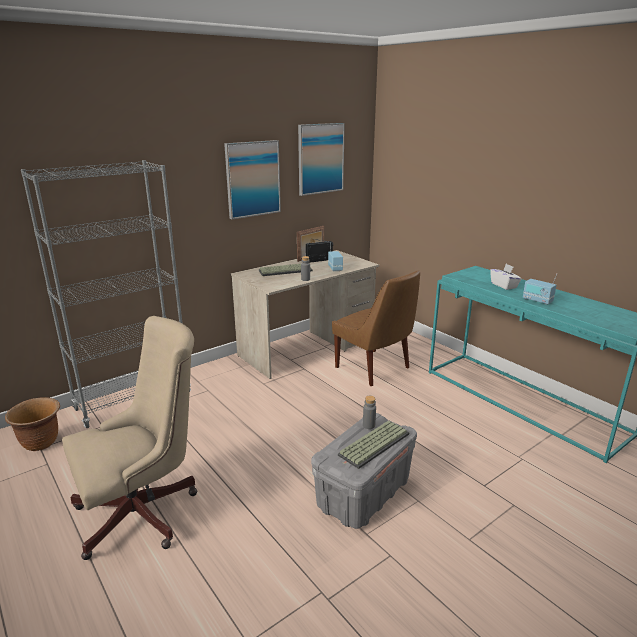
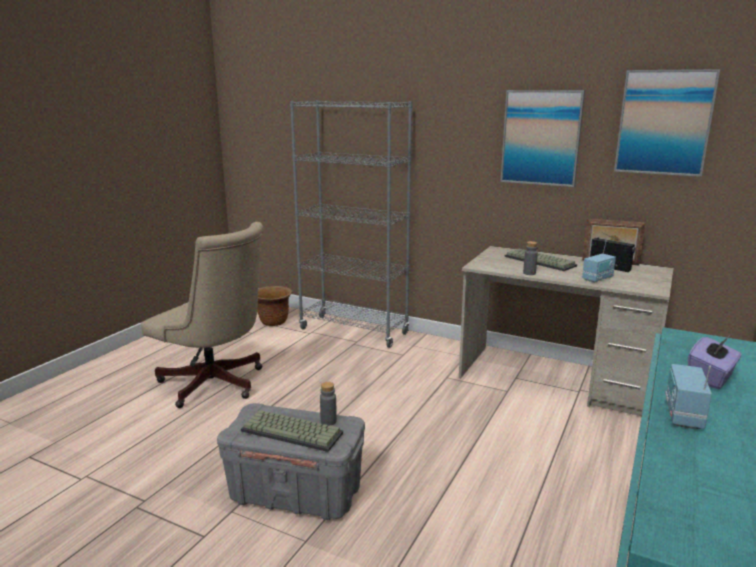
camera: 65 degrees right, 5 degrees down
(374, 368) = (574, 440): brown chair -> none
(504, 285) = (711, 378): white tissue box -> purple tissue box

